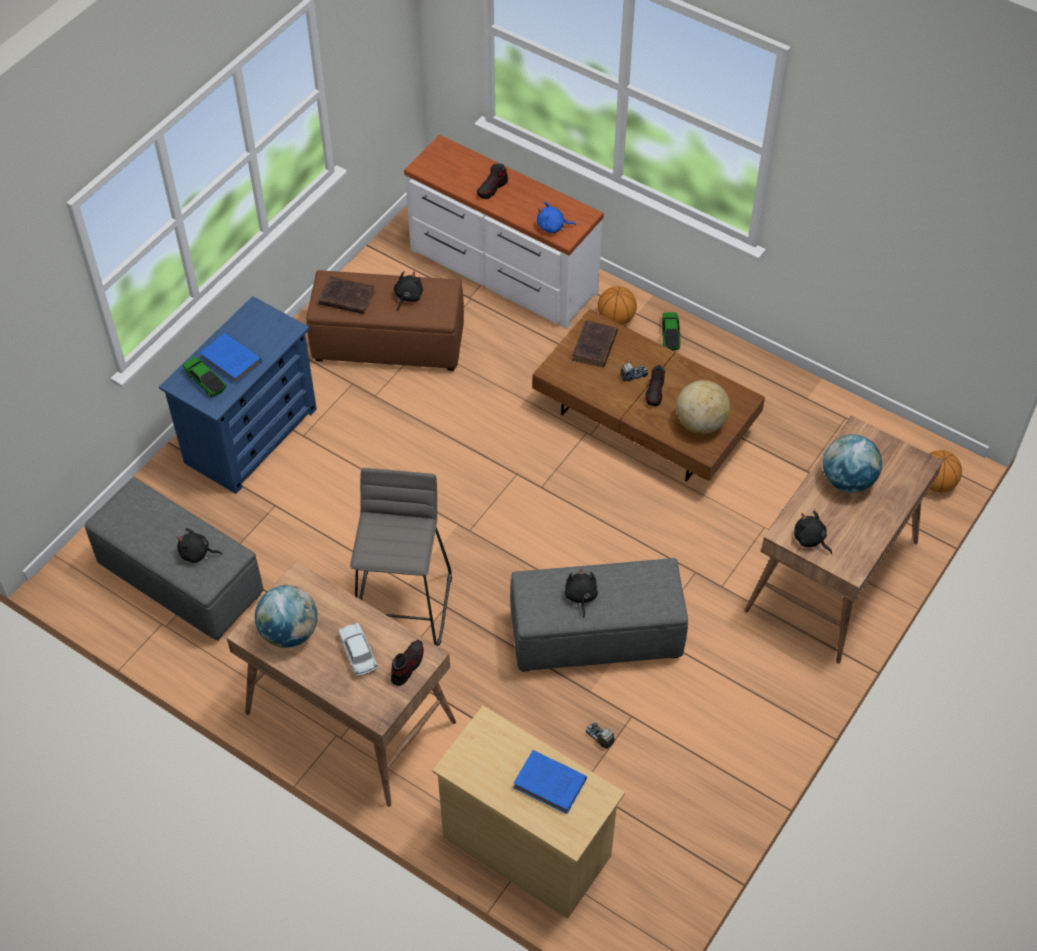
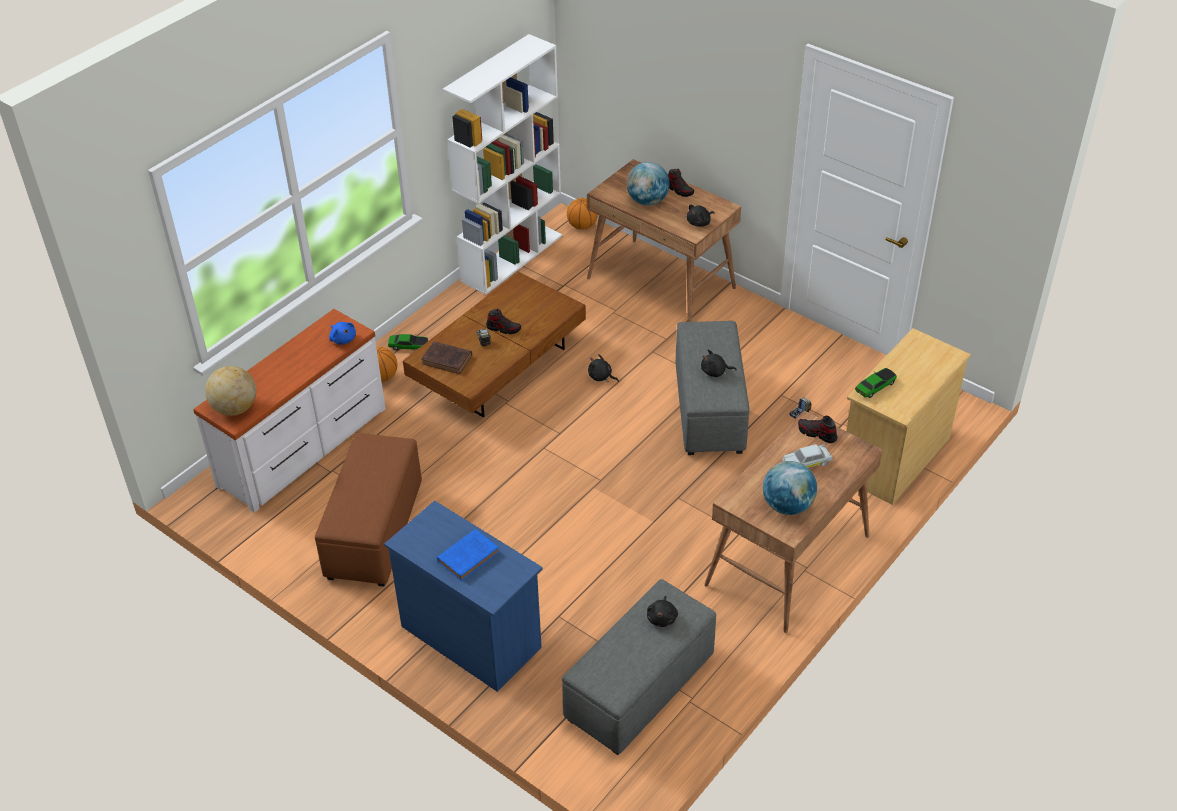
camera: 85 degrees left, 10 degrees down
(205, 381) = (492, 576): toy car -> toy car (875, 387)
(345, 297) = (361, 511): brown book -> none
(403, 606) = (676, 525): grey stool -> none
(407, 297) = (371, 466): black plush toy -> black plush toy (601, 377)
(492, 188) = (281, 375): shoe -> shoe (680, 190)
(551, 784) = (911, 363): blue book -> none
(552, 227) = (343, 339): blue plush toy -> blue plush toy turned 45 degrees counterclockwise
(700, 423) = (540, 306): globe -> globe (235, 408)
(852, 415) = (512, 257): none -> white bookcase

